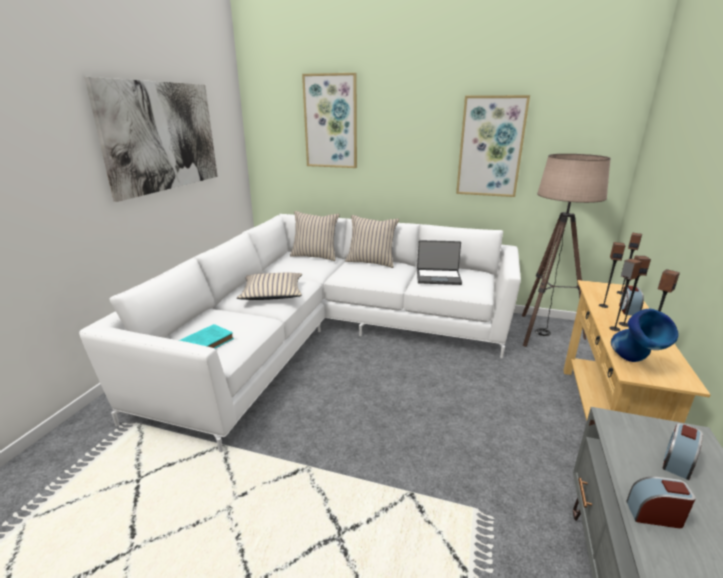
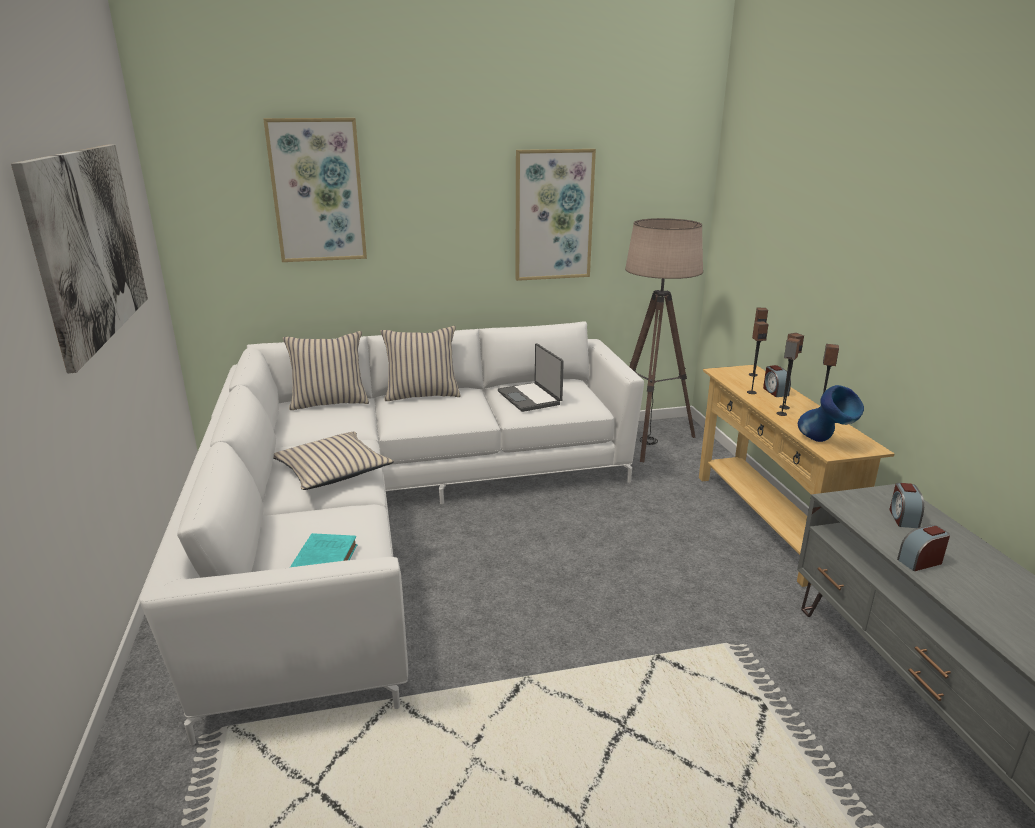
camera: 30 degrees left, 0 degrees up
(438, 277) = (530, 398): laptop -> laptop turned 90 degrees clockwise

